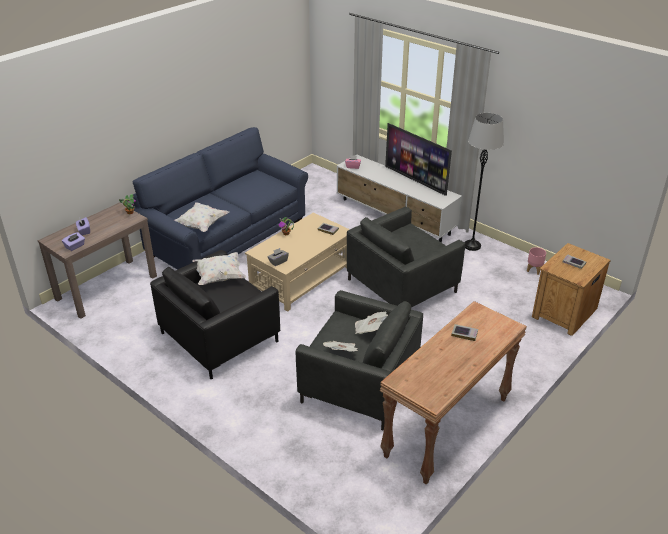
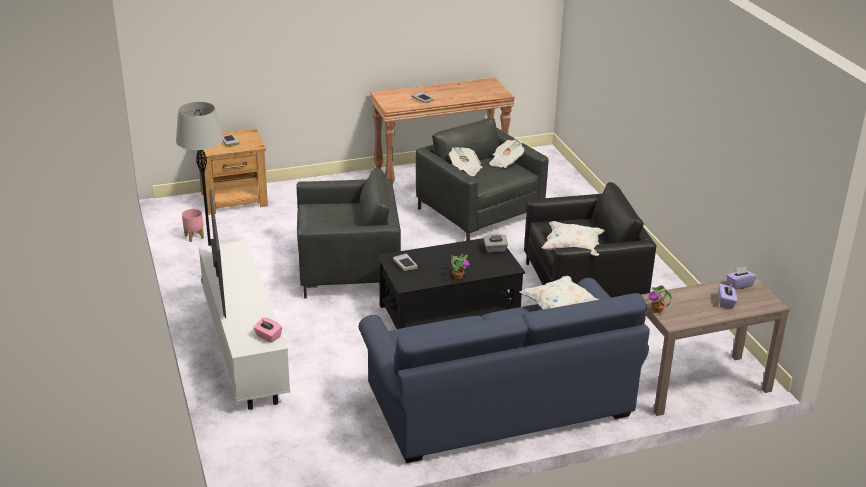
camera: 150 degrees left, 5 degrees down
(302, 278) = (448, 313): beige coffee table -> black coffee table

